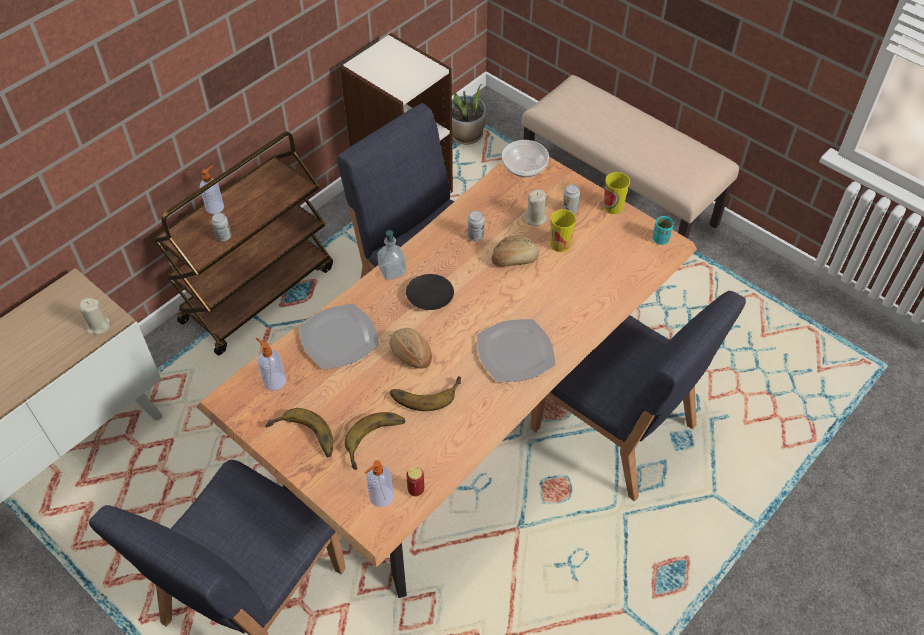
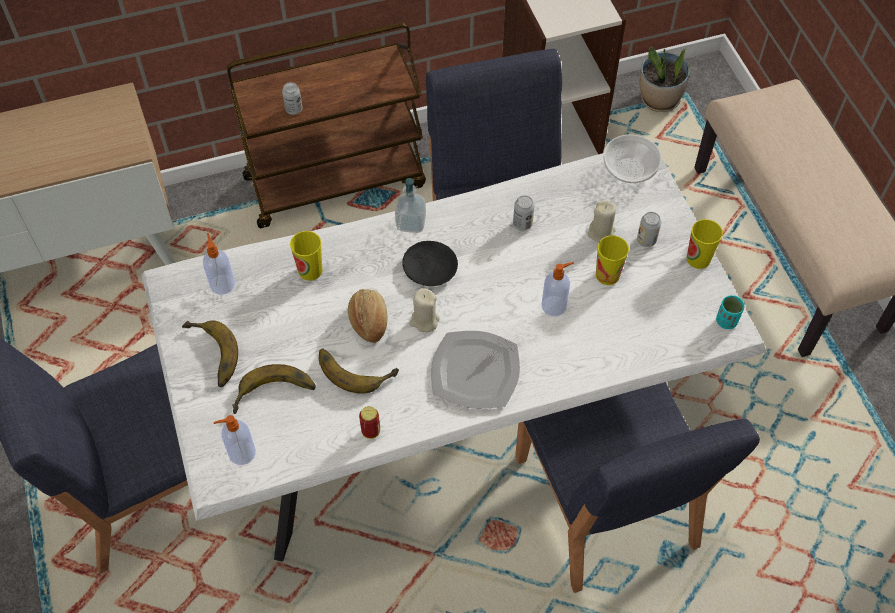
camera: 30 degrees right, 5 degrees up
(98, 326) = (115, 151): beige candle -> beige candle (424, 321)
(215, 207) = (305, 75): soap dispenser -> soap dispenser (554, 306)
(339, 339) = (310, 270): plate -> cup
(416, 490) = (278, 464): can -> can (371, 431)
(462, 426) = (447, 418): brown dining table -> white dining table
(514, 259) = (546, 268): bread -> none

